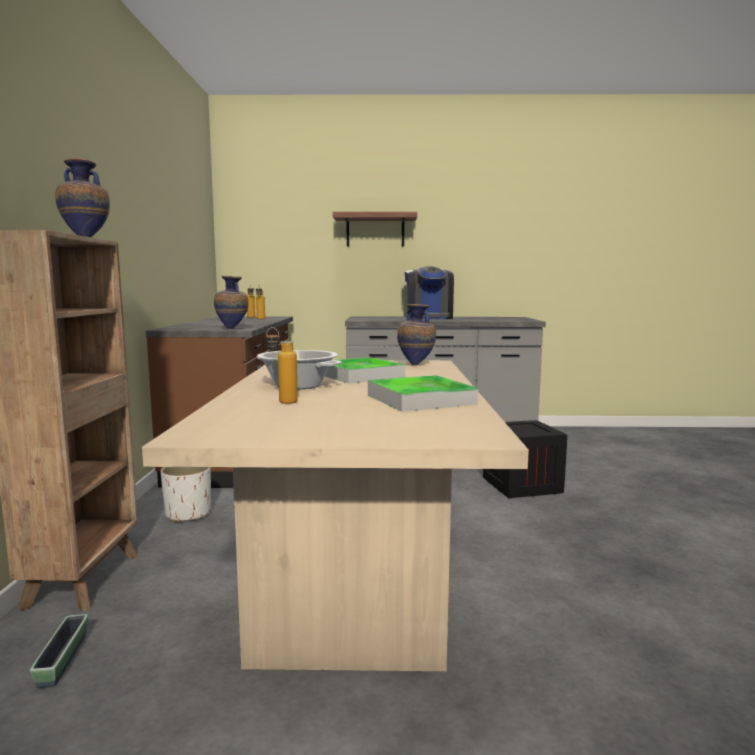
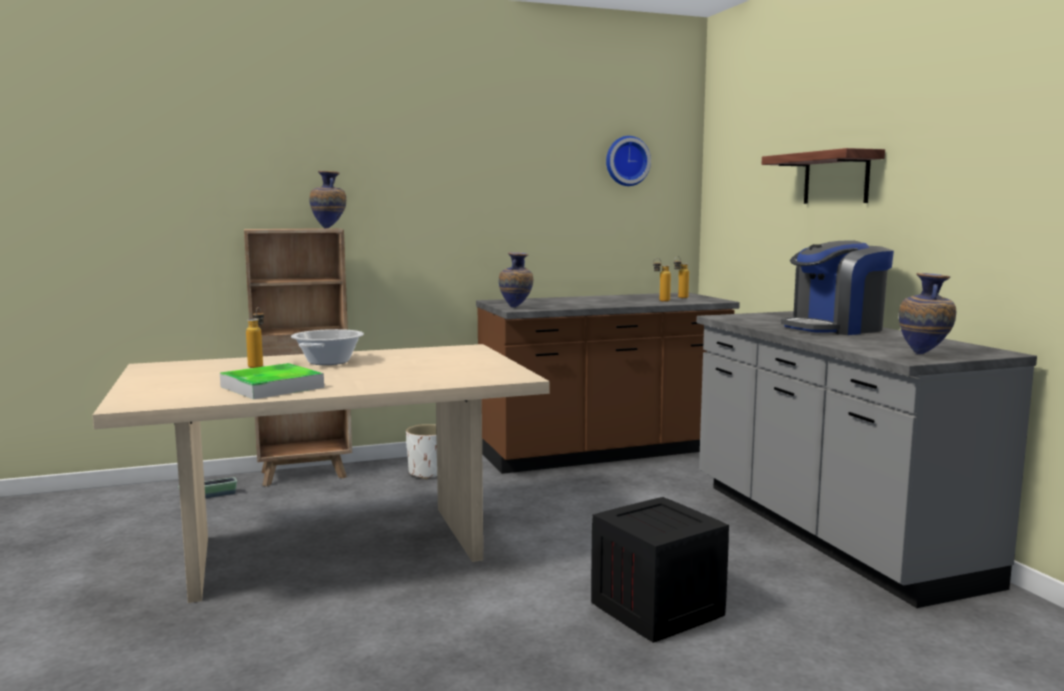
camera: 70 degrees right, 0 degrees up
(192, 203) = (626, 161): none -> wall clock
(360, 375) = (395, 367): tray -> none
(416, 365) = (487, 374): vase -> vase (924, 354)

